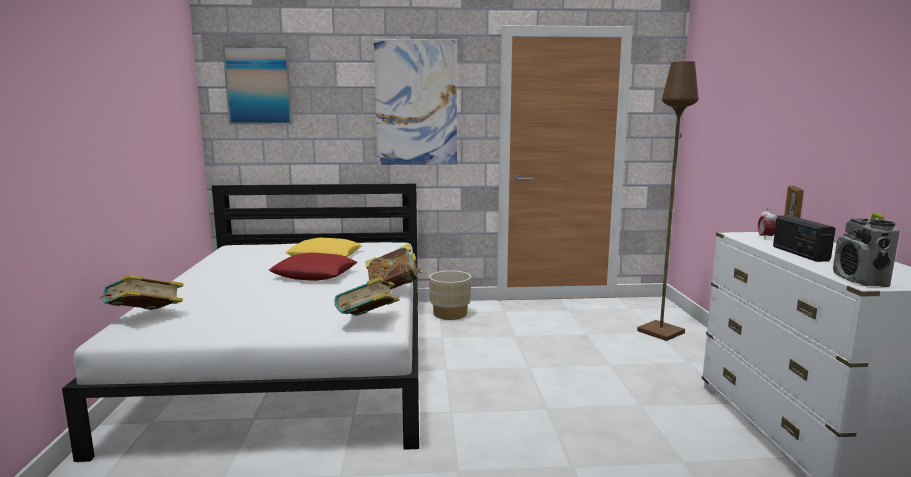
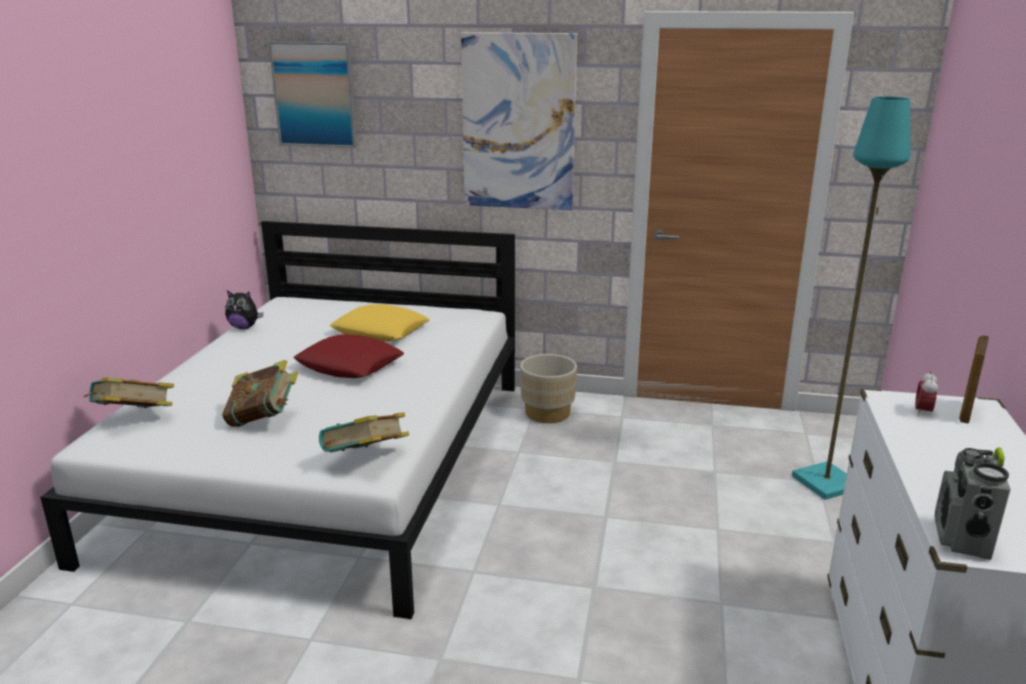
camera: 15 degrees right, 10 degrees up
(209, 261) = (244, 327): none -> plush toy
(393, 290) = (427, 407): book -> book (263, 419)
(661, 332) = (827, 482): brown floor lamp -> turquoise floor lamp
(799, 253) = (936, 459): radio -> none

